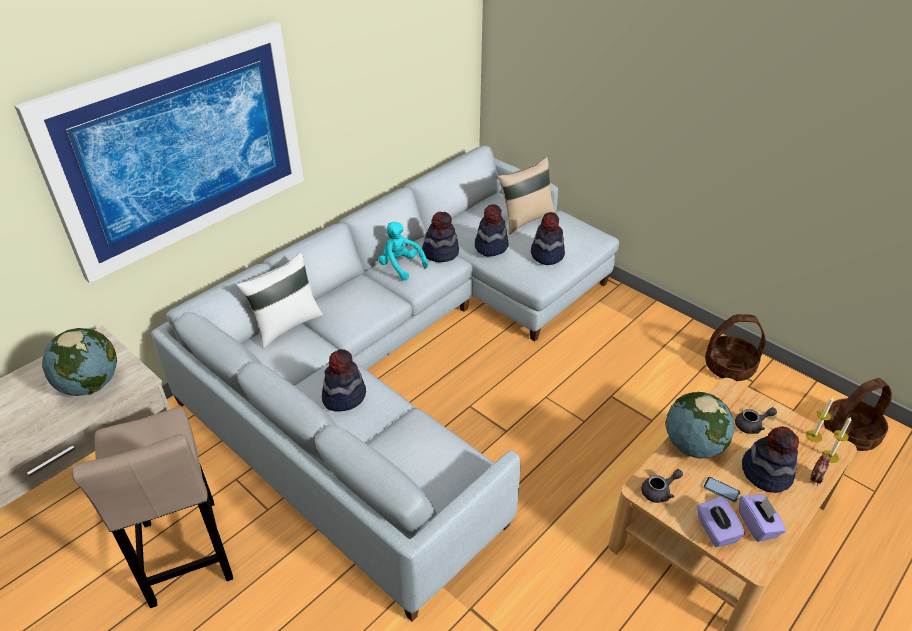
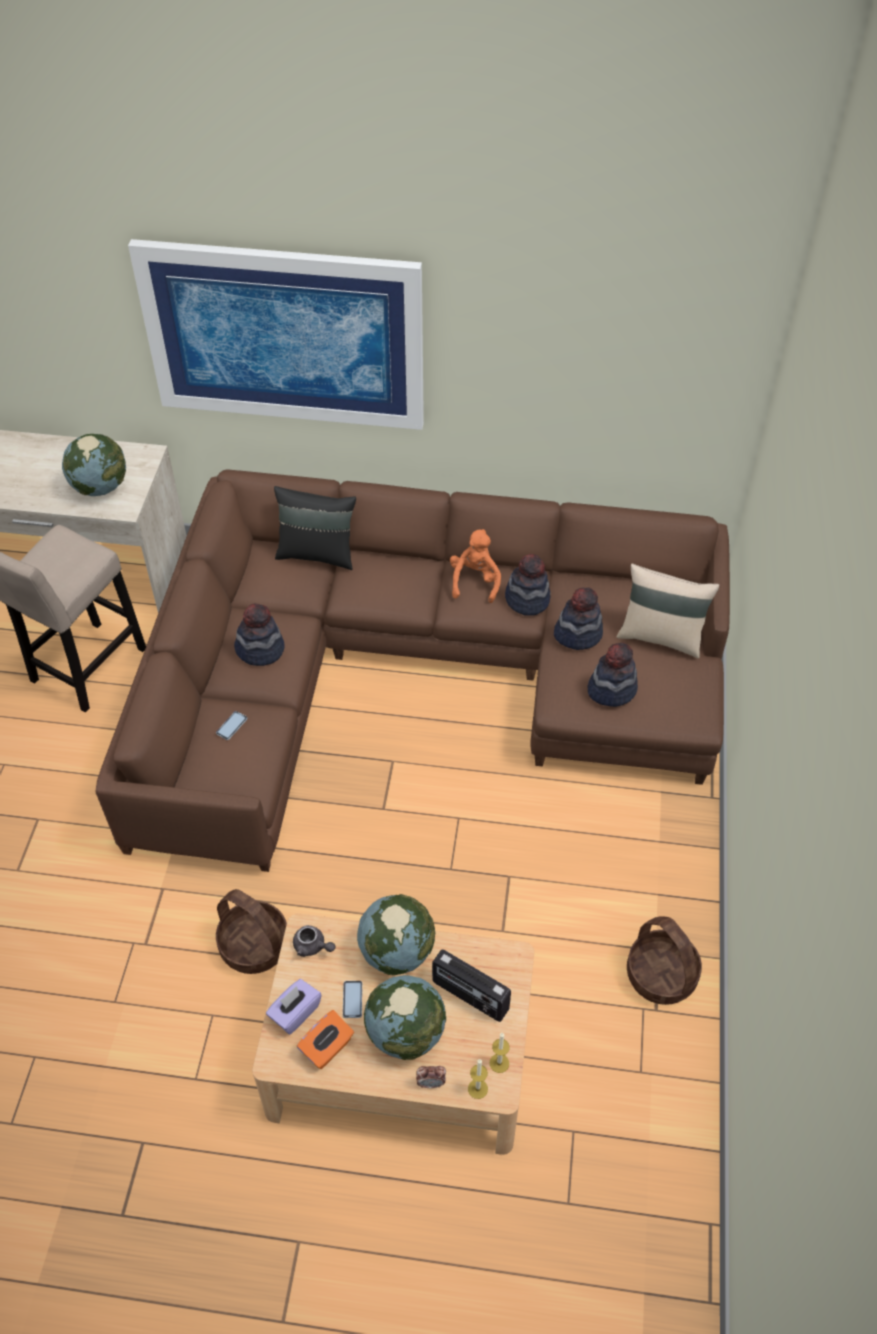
camera: 55 degrees right, 10 degrees up
(286, 325) = (317, 554): white pillow -> black pillow
(400, 266) = (475, 581): turquoise plush toy -> orange plush toy
(403, 447) = (232, 726): none -> phone
(407, 357) = (416, 673): grey sofa -> brown sofa
(752, 425) = (469, 996): grey teapot -> radio
(757, 525) = (327, 1048): purple tissue box -> orange tissue box
(766, 473) = (406, 1033): hat -> globe
(850, 433) = (649, 1149): basket -> basket (254, 945)

